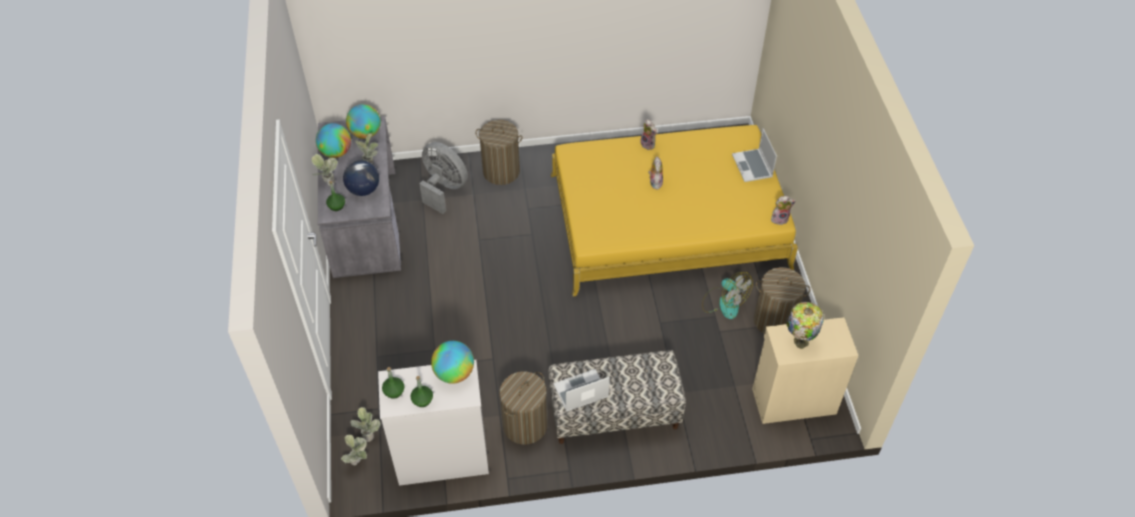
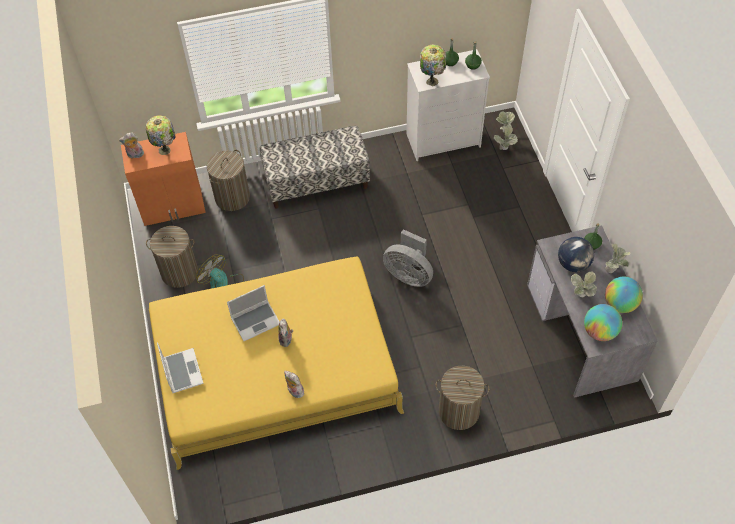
camera: 175 degrees right, 5 degrees up
(444, 189) = (514, 381): grey fan -> grey fan (409, 274)
(454, 373) = (432, 80): globe -> table lamp
(525, 425) = (385, 168): laundry basket -> laundry basket (232, 197)
(580, 392) = (341, 142): laptop -> laptop (256, 320)
(780, 219) = (162, 310): plush toy -> plush toy (135, 155)
(793, 400) = (173, 207): beige cabinet -> orange cabinet

